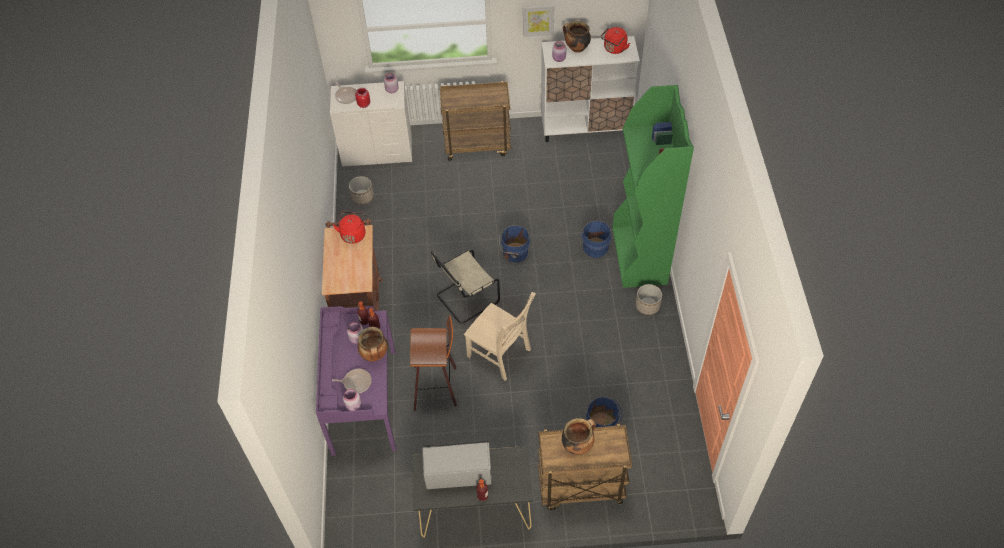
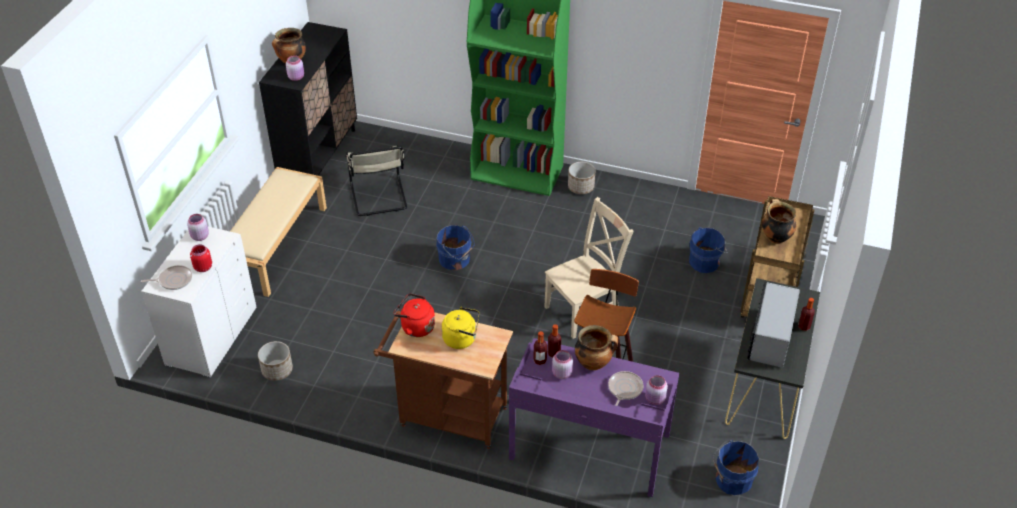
camera: 70 degrees left, 10 degrees down
(352, 263) = (462, 339): none -> yellow kettle
(465, 299) = (494, 318): beige chair -> beige chair (379, 198)
(478, 145) = (275, 244): brown cart -> beige bench
(538, 20) = (248, 57): picture -> none
(585, 128) = (319, 155): white cabinet -> black cabinet
(594, 246) = (485, 199): blue bucket -> blue bucket (731, 480)
(614, 49) = (316, 39): red kettle -> none

